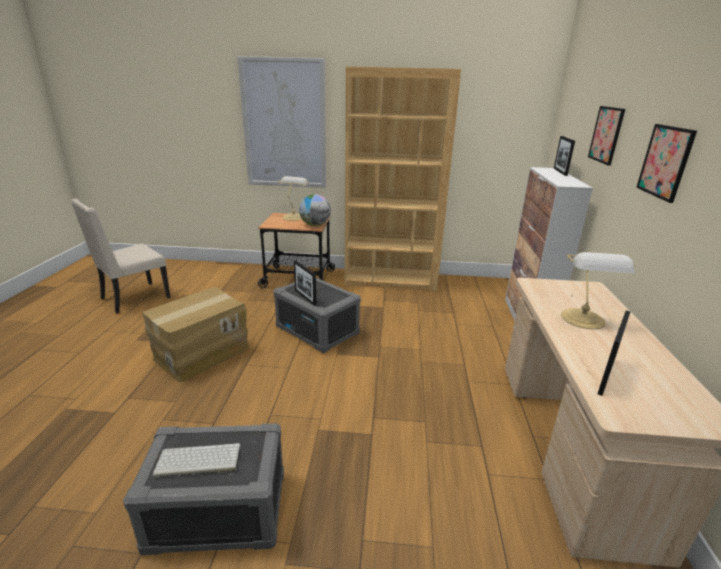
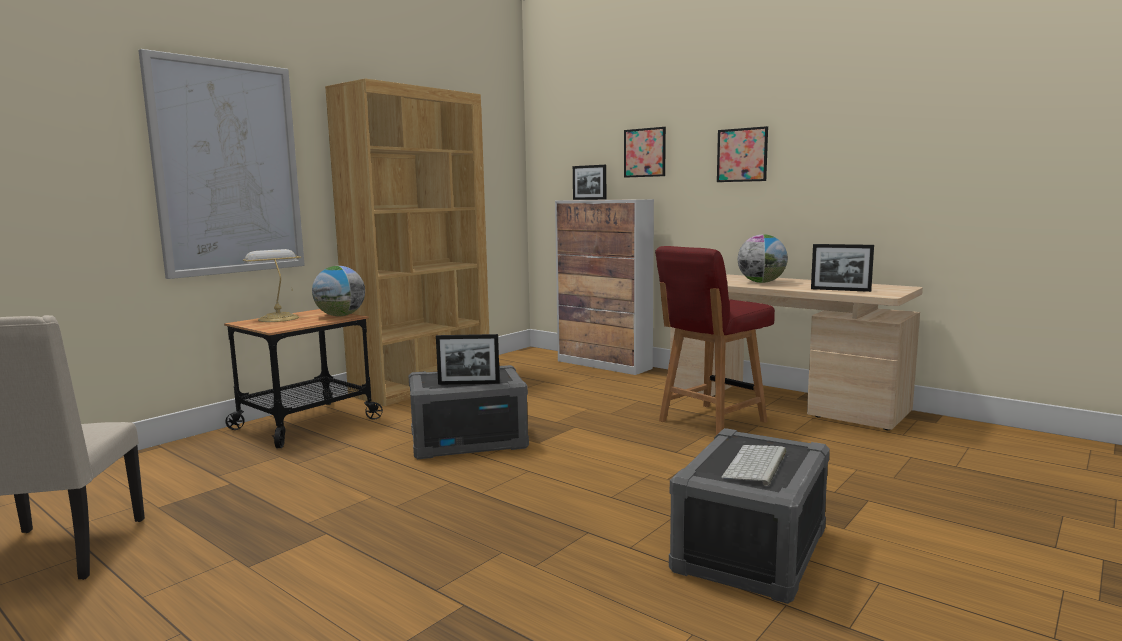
camera: 55 degrees left, 15 degrees down
(201, 353) = (398, 517): cardboard box -> none
(458, 415) = (710, 422): none -> red chair
(583, 320) = (761, 282): table lamp -> globe
(606, 376) = (840, 290): picture frame -> picture frame turned 45 degrees counterclockwise

